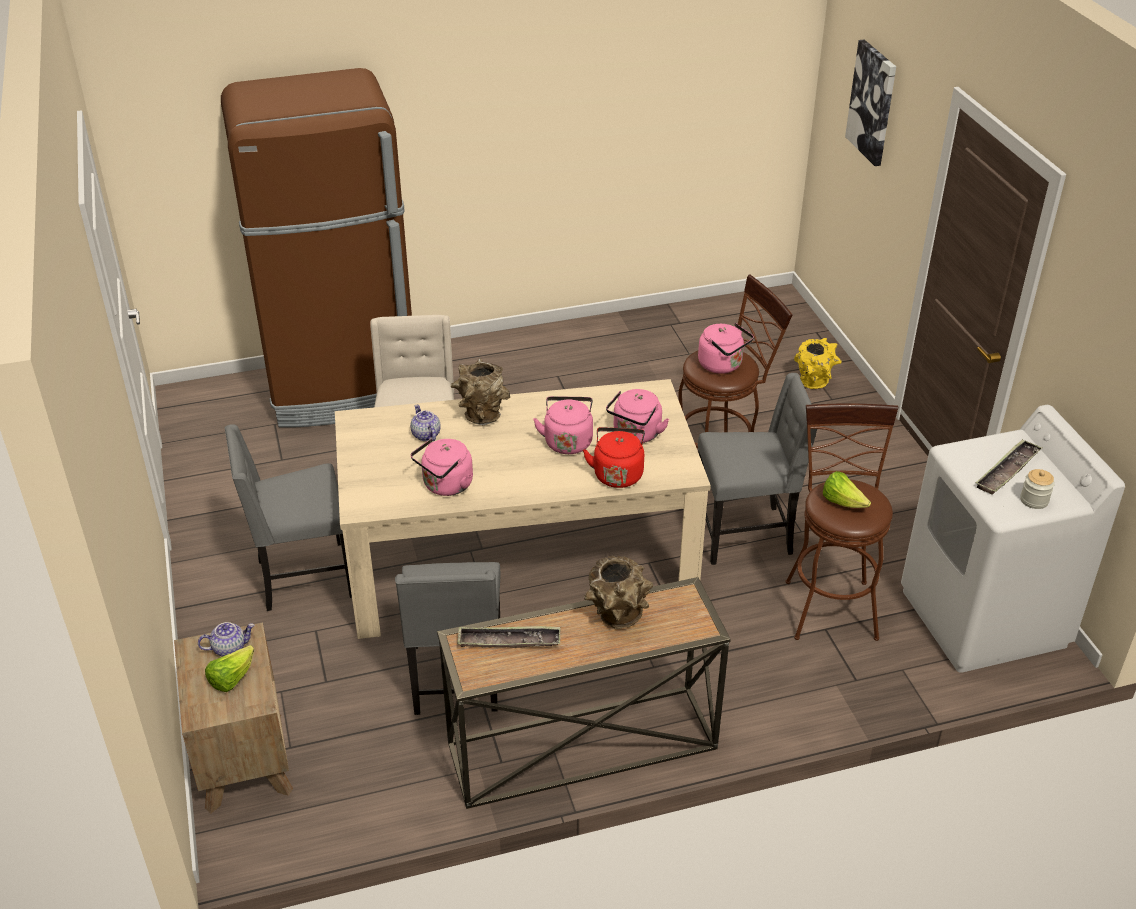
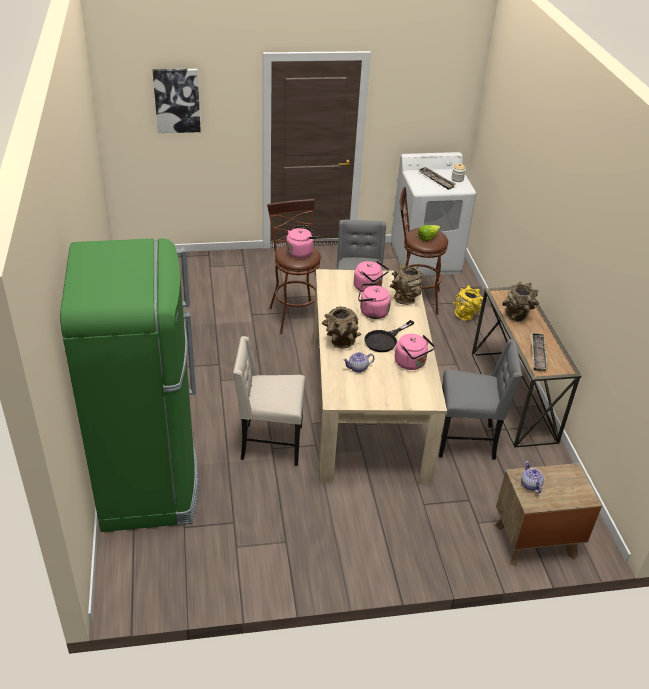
camera: 85 degrees left, 0 degrees up
(232, 679) = (556, 483): lettuce -> none
(303, 578) = (372, 510): grey chair -> none
(343, 388) = (149, 482): brown fridge -> green fridge
(499, 457) = (385, 340): none -> black frying pan
(617, 473) = (404, 299): red kettle -> brown vase
(814, 384) = (227, 267): yellow vase -> yellow vase (466, 316)

